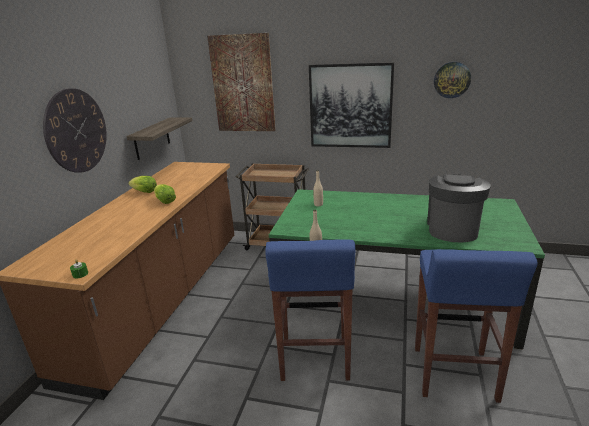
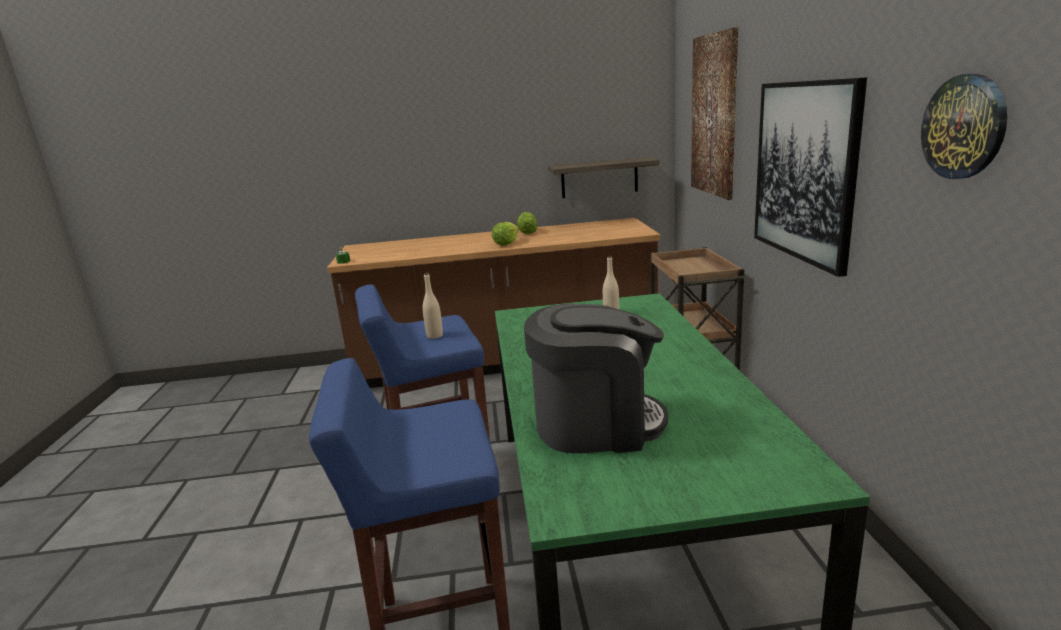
camera: 70 degrees right, 5 degrees down
(76, 131) = (469, 146): wall clock -> none

